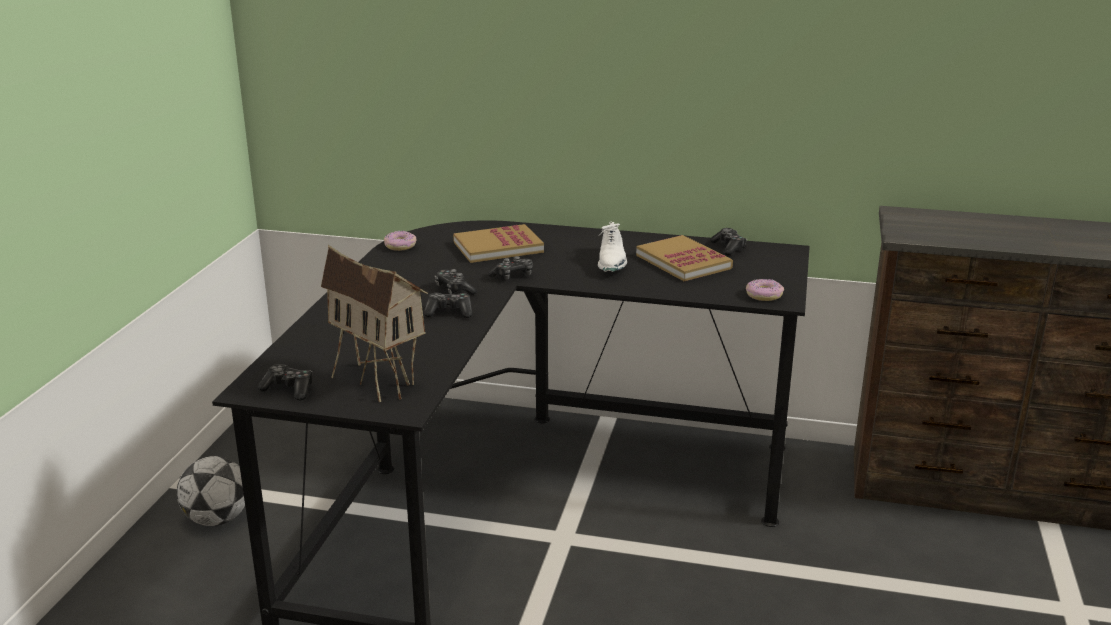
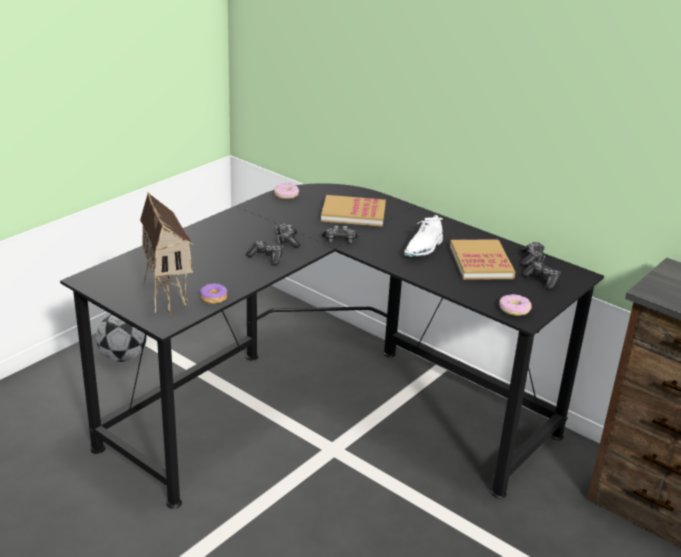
camera: 25 degrees right, 5 degrees up
(289, 389) = (110, 286): game controller -> game controller (542, 280)
(434, 368) = (213, 298): none -> donut

